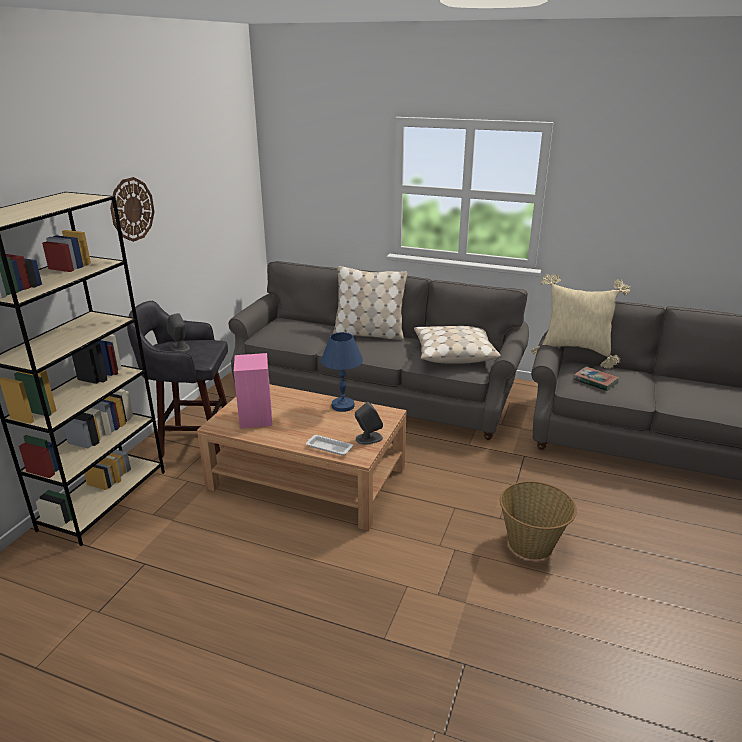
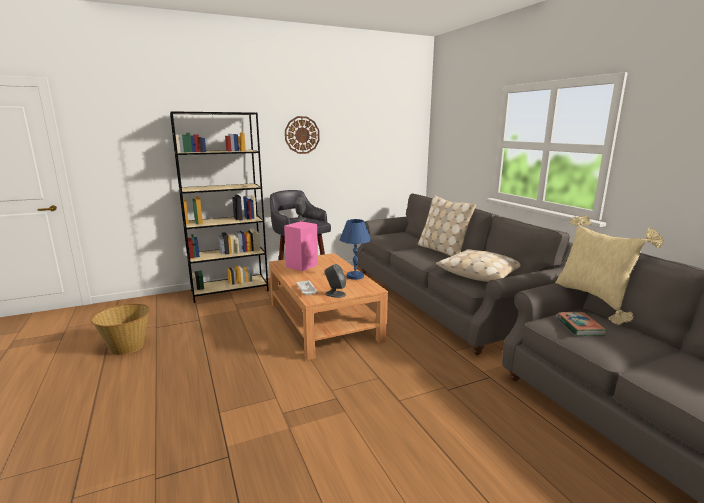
camera: 45 degrees right, 10 degrees down
(531, 544) = (393, 428): basket -> basket (127, 347)

